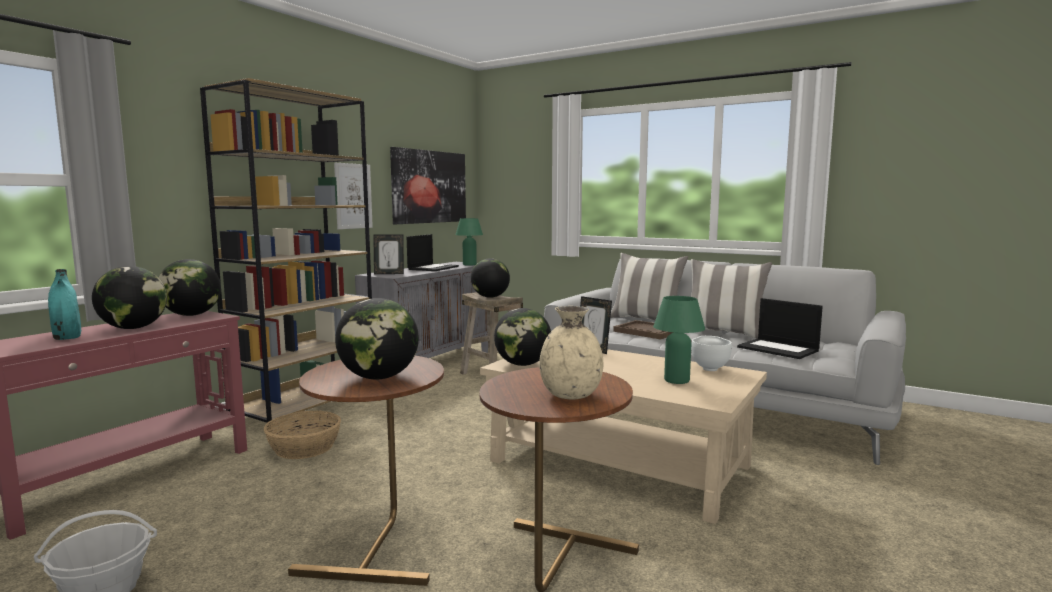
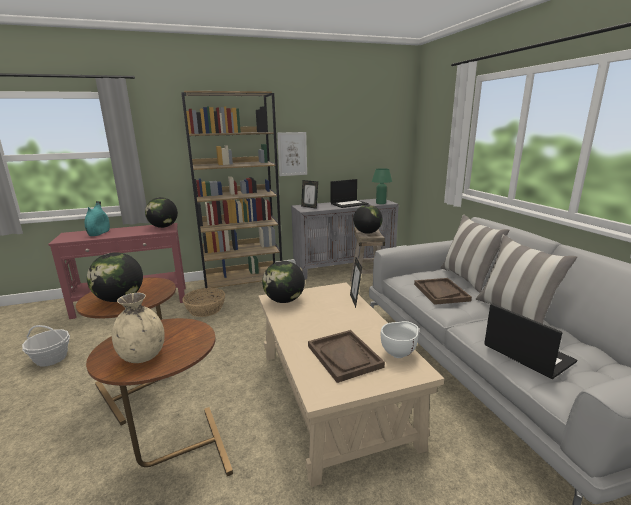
camera: 40 degrees right, 10 degrees up
(133, 328) = (126, 232): globe -> none
(429, 187) = (361, 144): picture -> none
(676, 380) = (344, 356): green table lamp -> brown tray
(779, 349) = (526, 353): laptop -> laptop turned 150 degrees clockwise

